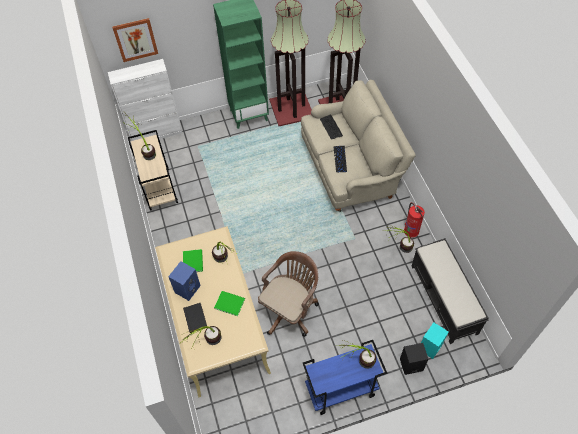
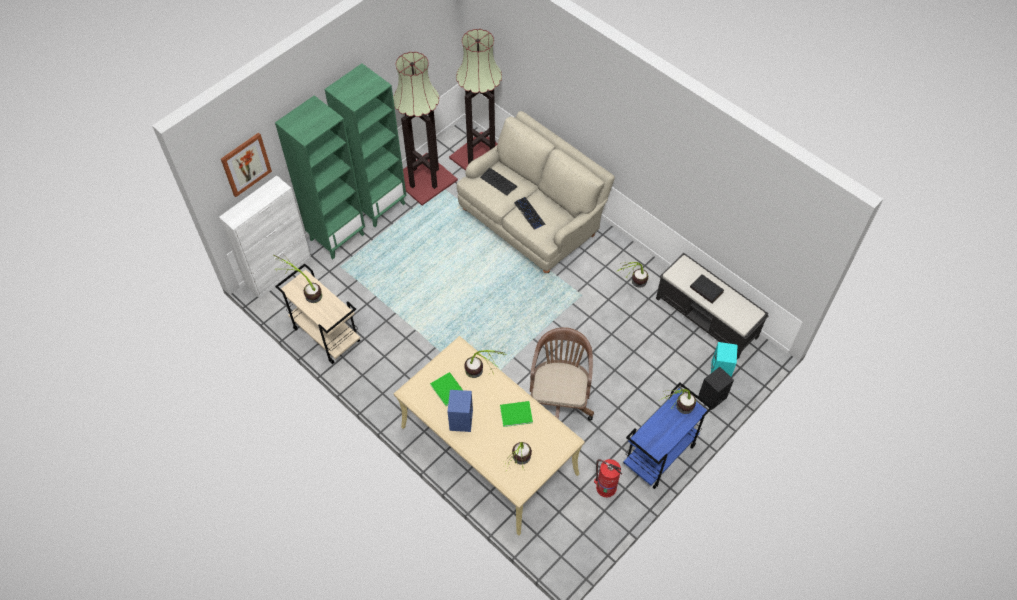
camera: 30 degrees left, 0 degrees up
(196, 318) = (490, 445): black book -> black book (707, 289)
(208, 125) = (337, 236): none -> green bookcase
(411, 230) = (634, 261): fire extinguisher -> fire extinguisher (605, 487)

